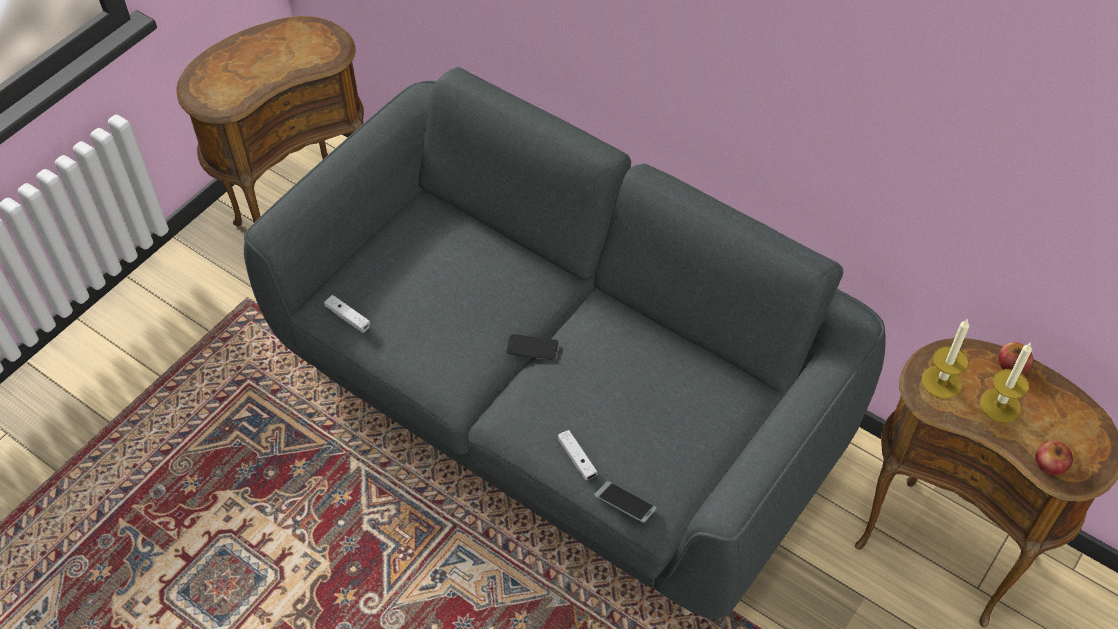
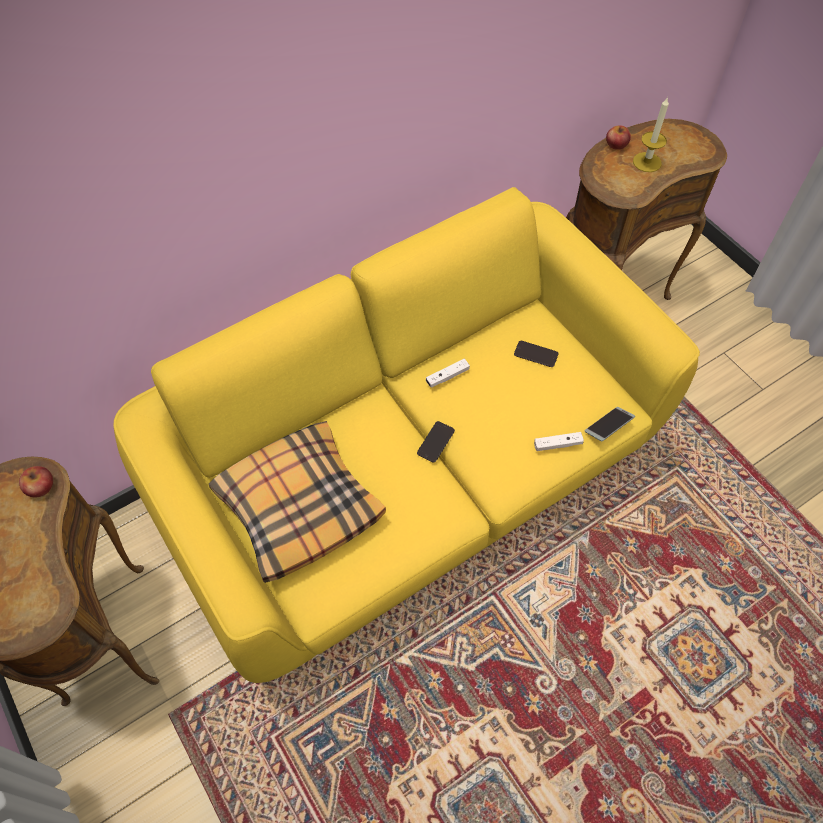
camera: 70 degrees left, 5 degrees up
(348, 317) = (338, 582): white game controller -> white game controller (447, 376)
(413, 260) = (299, 506): none -> pillow
(559, 408) = (411, 481): grey sofa -> yellow sofa
(688, 406) = (536, 354): none -> phone
(941, 382) = (619, 182): candle -> none
(1050, 464) = (699, 157): apple -> apple (40, 486)

